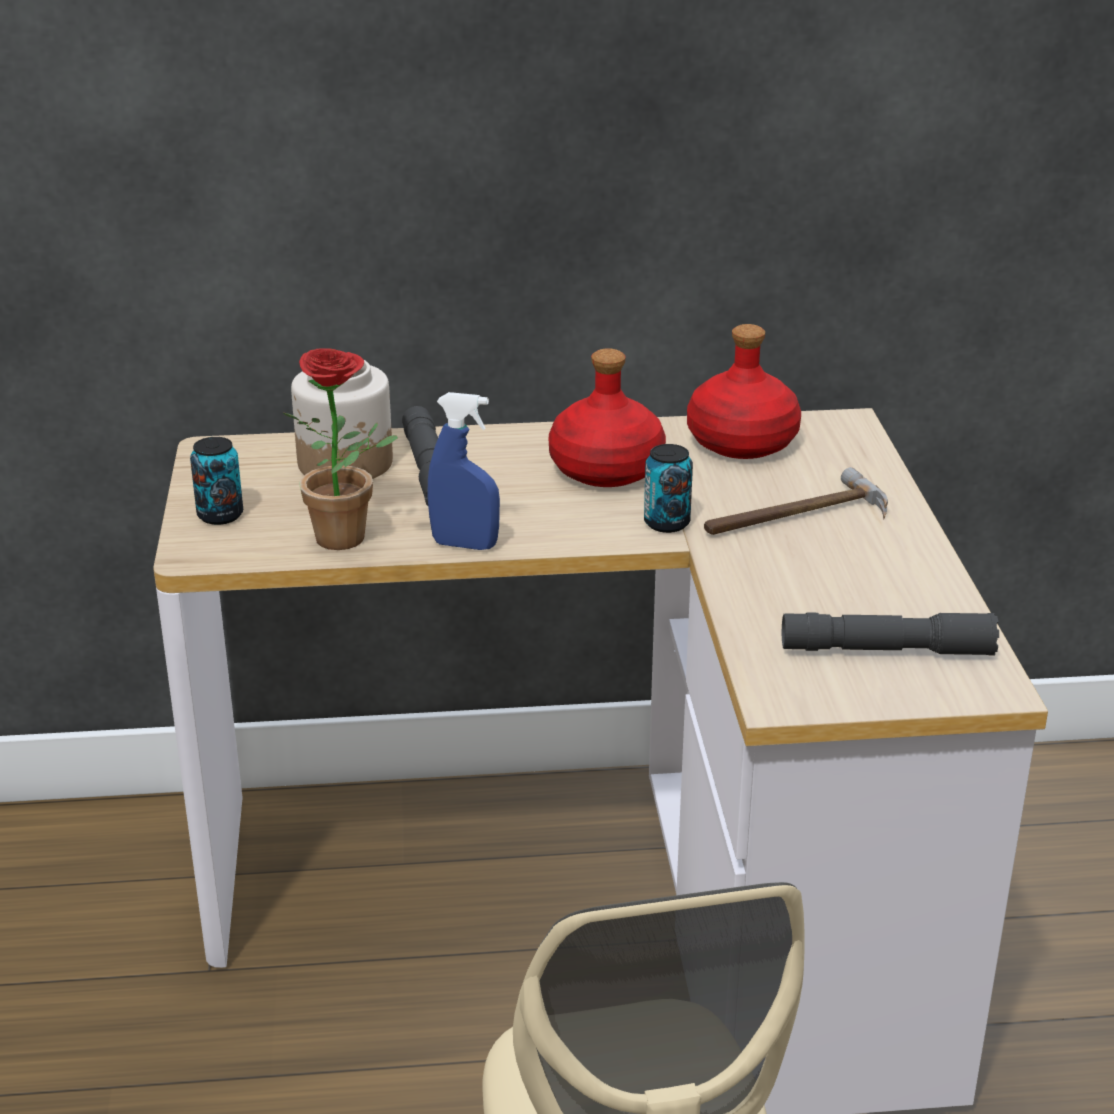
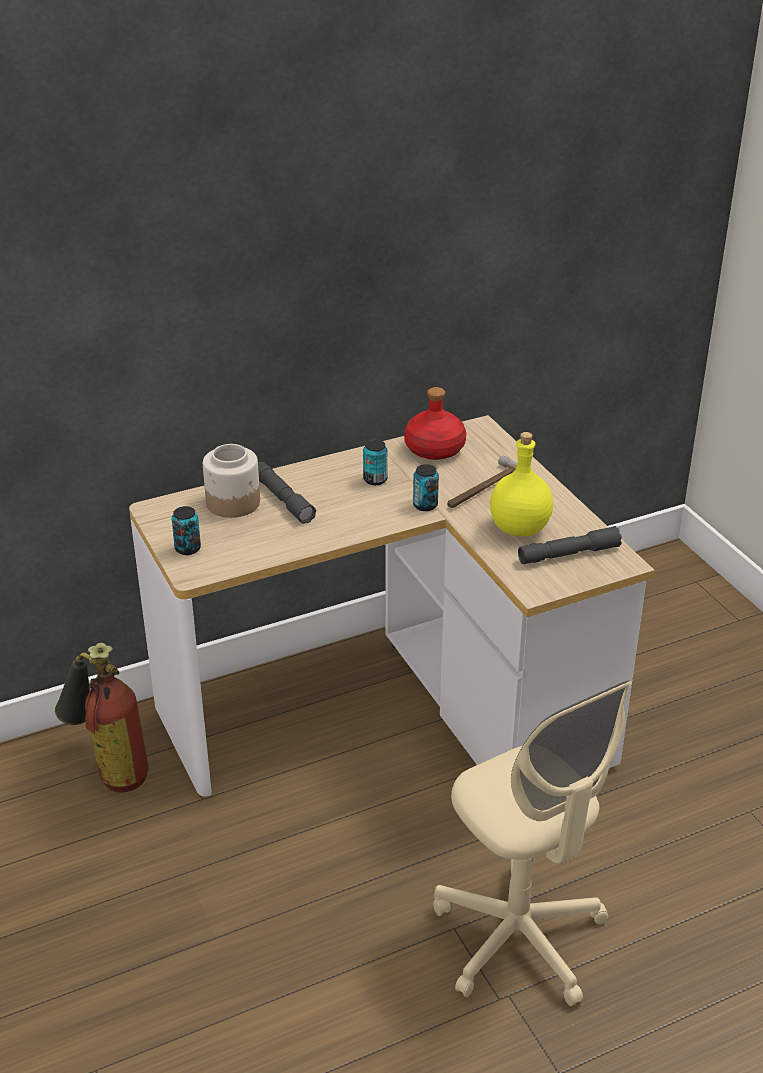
camera: 20 degrees left, 5 degrees up
(97, 886) = (109, 770): none -> fire extinguisher
(351, 539) = (269, 548): potted plant -> none
(465, 545) = (331, 539): blue spray bottle -> none
(606, 470) = (375, 480): red bottle -> can
(819, 589) = (520, 528): none -> yellow bottle

